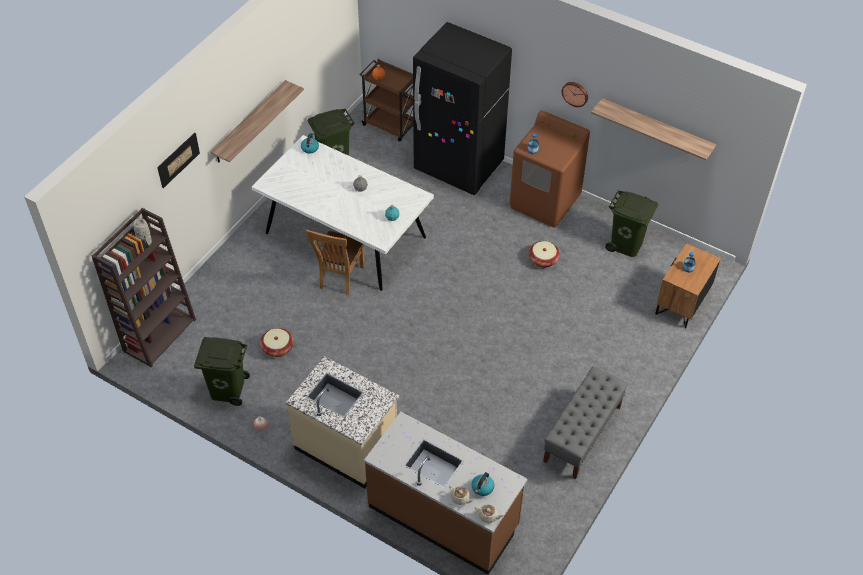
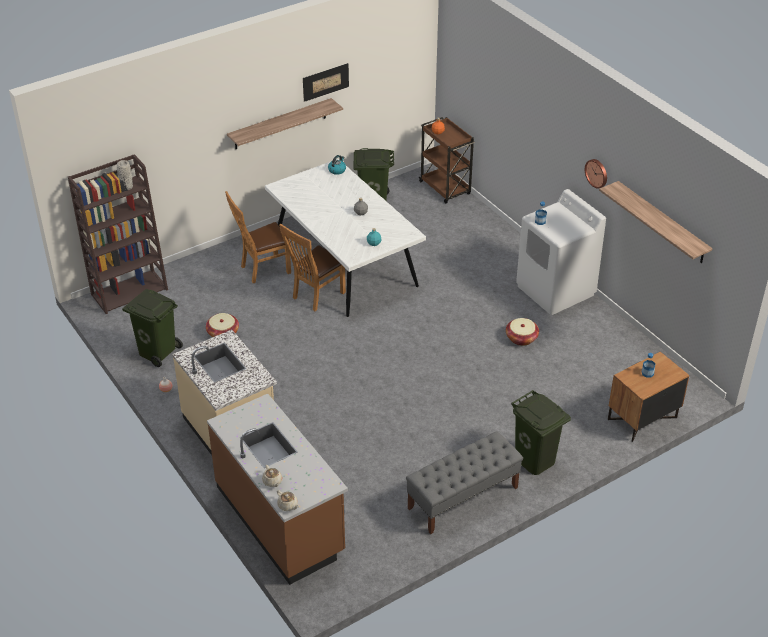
camera: 25 degrees right, 10 degrees down
(178, 160) = (186, 125): picture -> picture (325, 82)
(273, 267) = (262, 269): none -> brown chair
(459, 167) = (488, 239): black fridge -> none
(482, 488) = (299, 480): kettle -> none
(545, 202) = (555, 291): brown washing machine -> white washing machine
(626, 245) = (615, 351): green trash can -> green trash can (534, 460)

